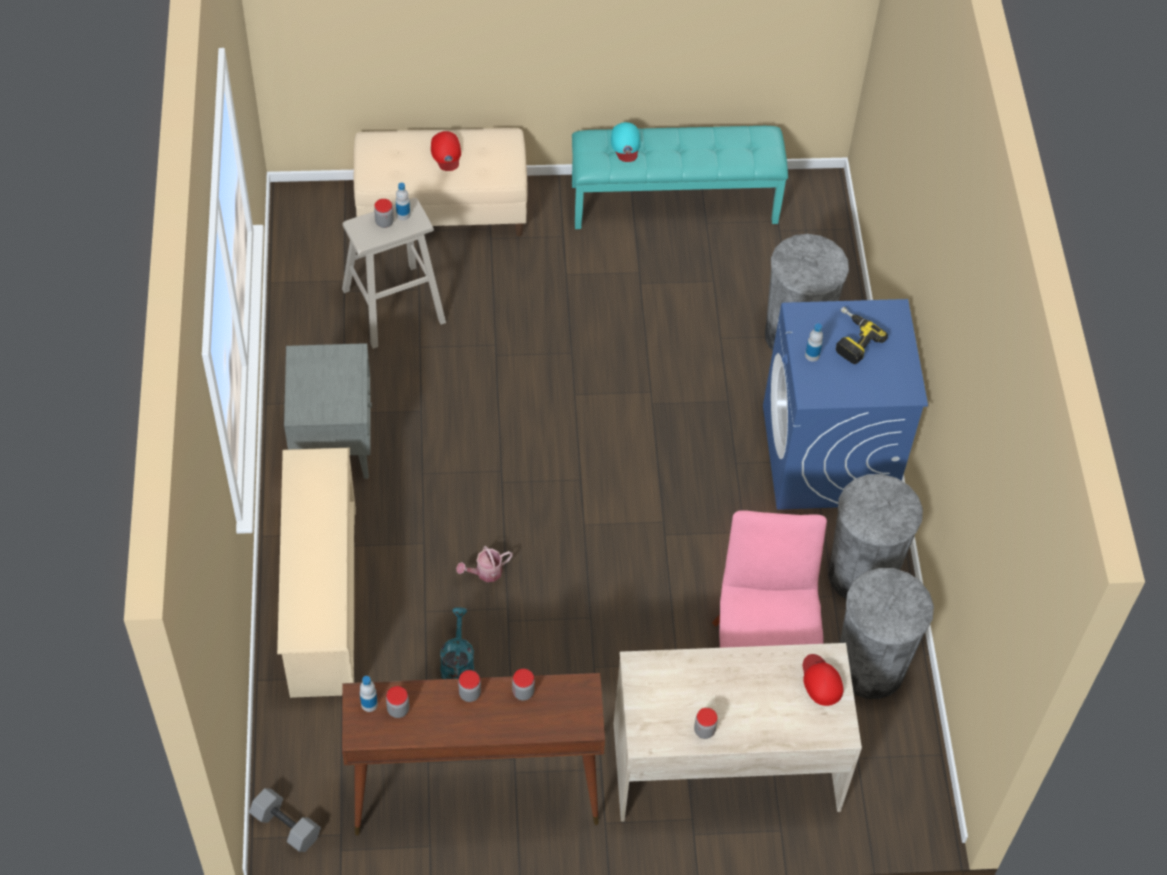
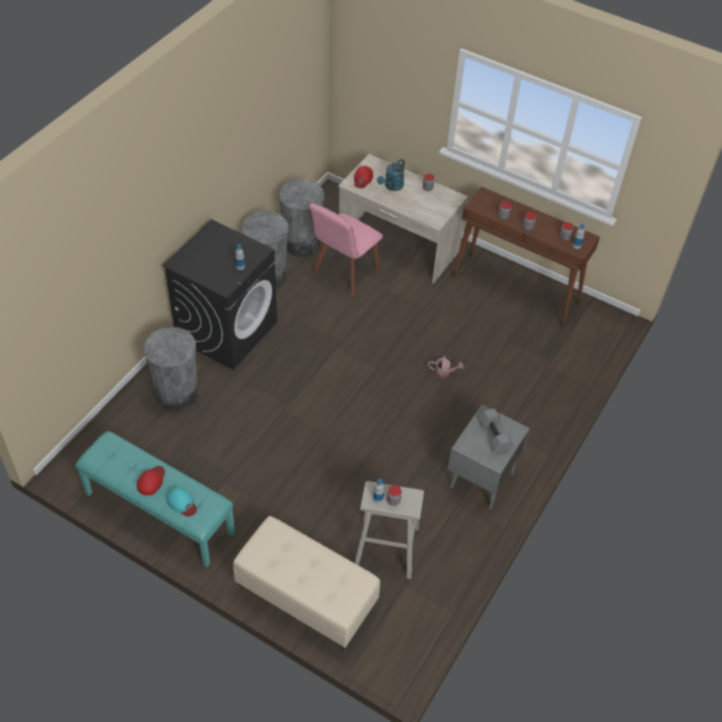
camera: 145 degrees left, 5 degrees down
(285, 826) = (610, 323): grey dumbbell -> grey dumbbell (495, 436)
(321, 601) = (537, 404): beige shoe rack -> none
(446, 153) = (298, 570): red cap -> red cap (151, 481)
(457, 664) = (487, 342): turquoise watering can -> turquoise watering can (392, 186)
(625, 144) = (182, 503): turquoise cap -> turquoise cap turned 105 degrees clockwise
(828, 456) = (226, 330): blue washing machine -> black washing machine
(851, 339) = (212, 263): power drill -> none

